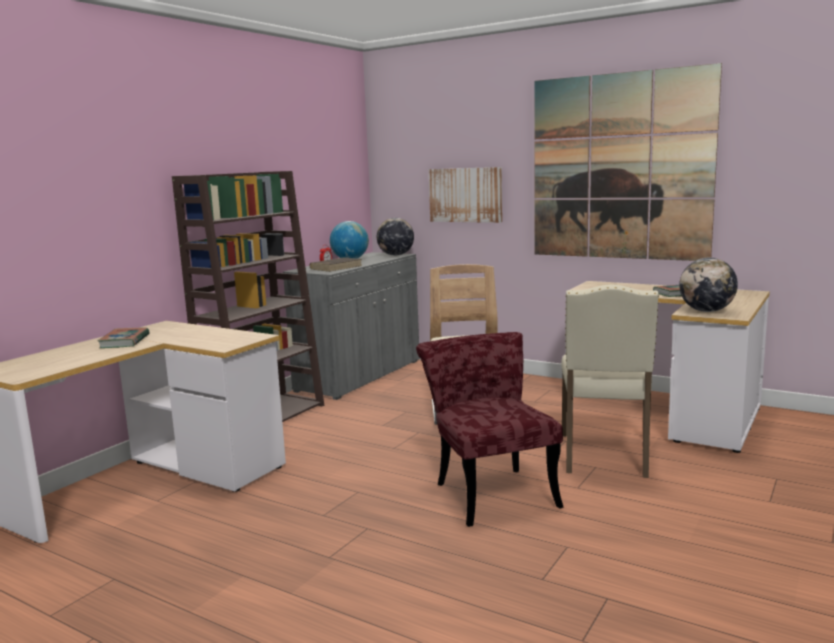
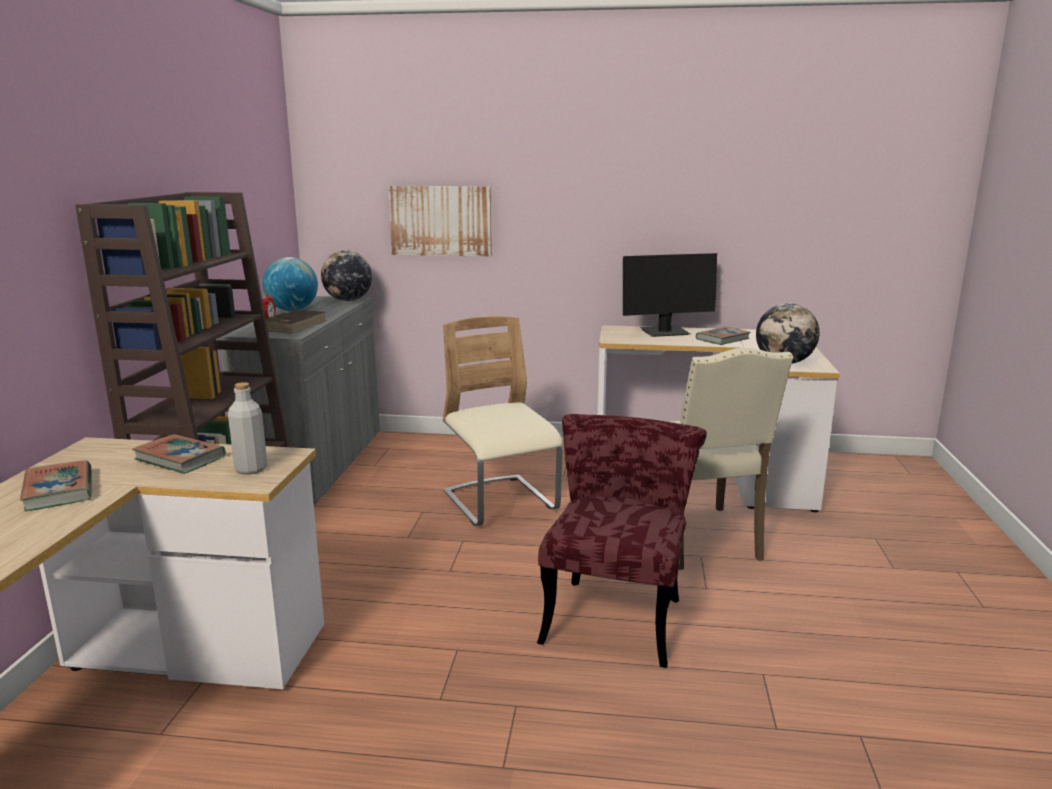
camera: 25 degrees left, 5 degrees up
(199, 333) = (180, 458): none -> book
(229, 341) = (251, 469): none -> grey bottle
(490, 490) = (616, 612): red chair -> red chair turned 60 degrees clockwise
(620, 167) = (641, 192): picture -> none
(634, 287) = (665, 332): none -> monitor

